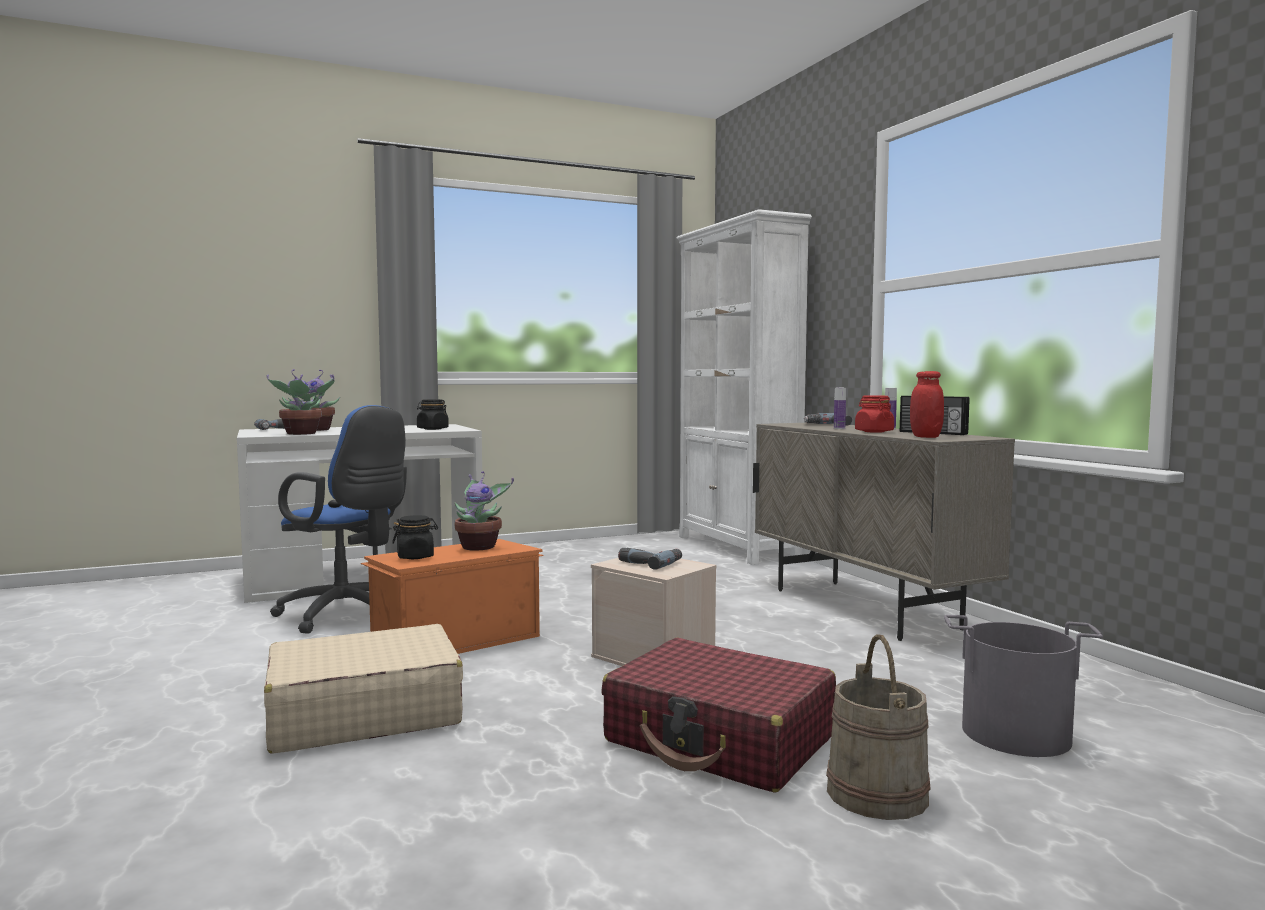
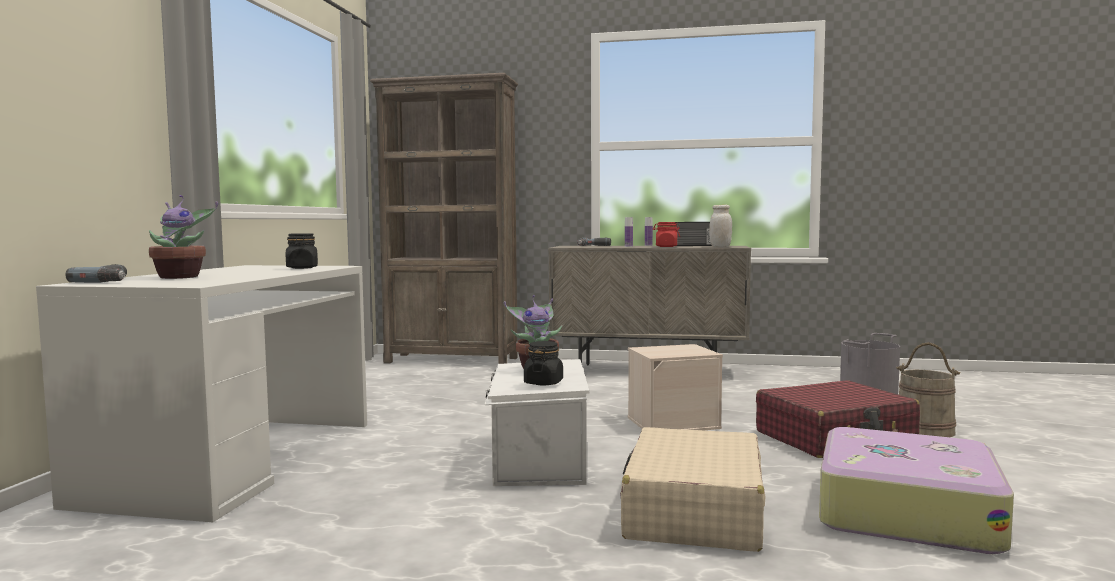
camera: 55 degrees left, 0 degrees up
(299, 433) = (227, 280): potted plant -> none
(348, 615) = (386, 484): blue office chair -> none
(449, 811) = (905, 511): none -> suitcase
(453, 638) = (537, 460): orange storage box -> white storage box
(649, 562) = (668, 350): power drill -> none
(737, 547) = (452, 360): white bookcase -> brown bookcase
(925, 437) = (720, 247): red jar -> white jar

